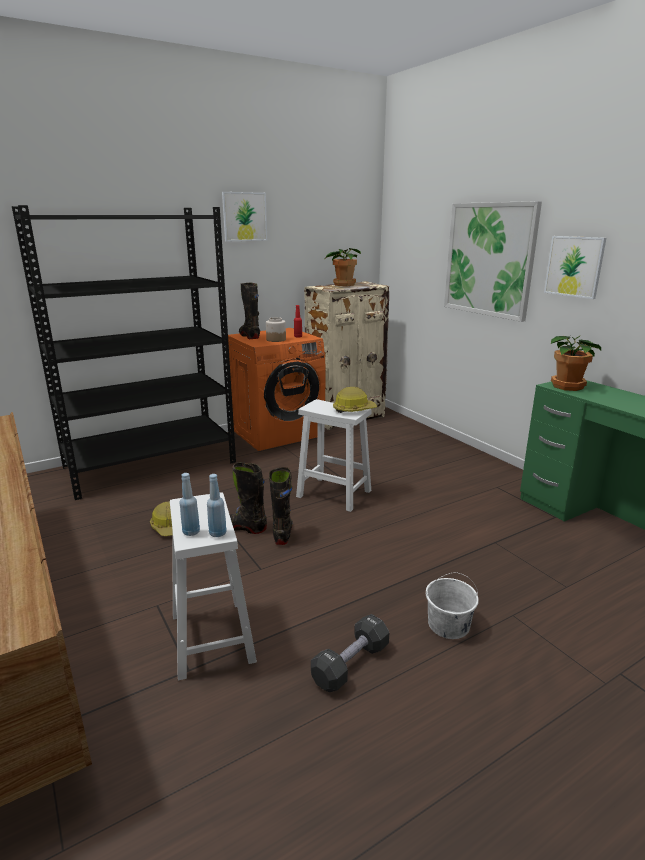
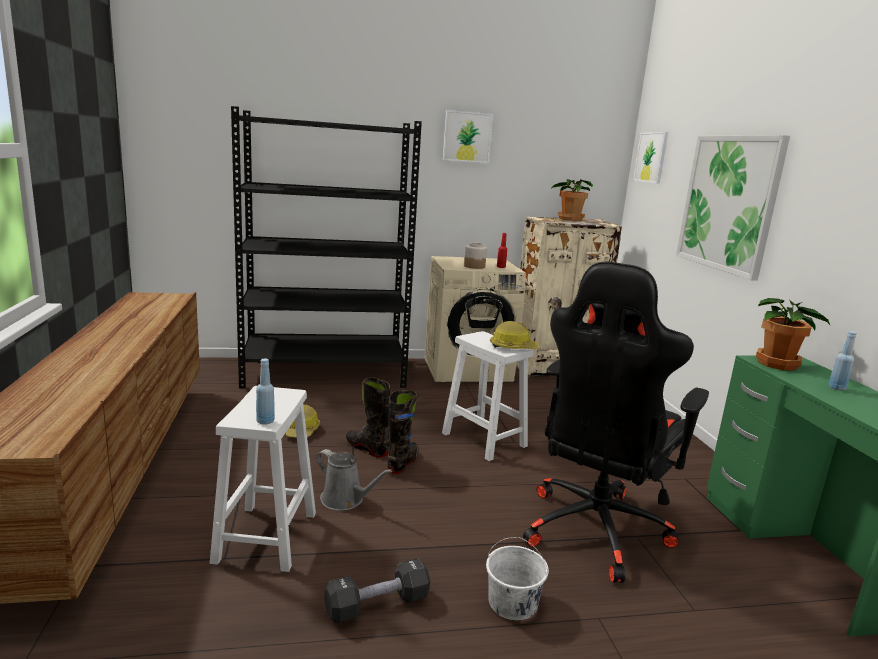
camera: 20 degrees right, 5 degrees down
(191, 532) = (244, 415): blue bottle -> blue bottle (837, 388)
(249, 336) = (451, 260): black boot -> none
(258, 581) = (345, 500): none -> grey watering can
(278, 435) = (467, 371): orange washing machine -> beige washing machine
(465, 540) = (599, 524): none -> black office chair
(574, 266) = (817, 217): picture -> picture (651, 157)

